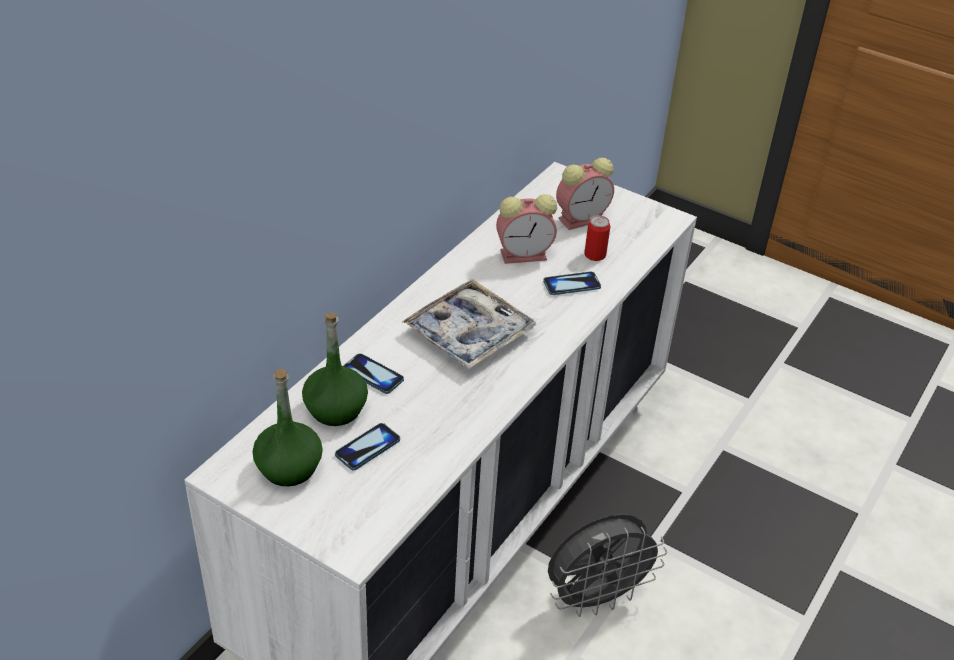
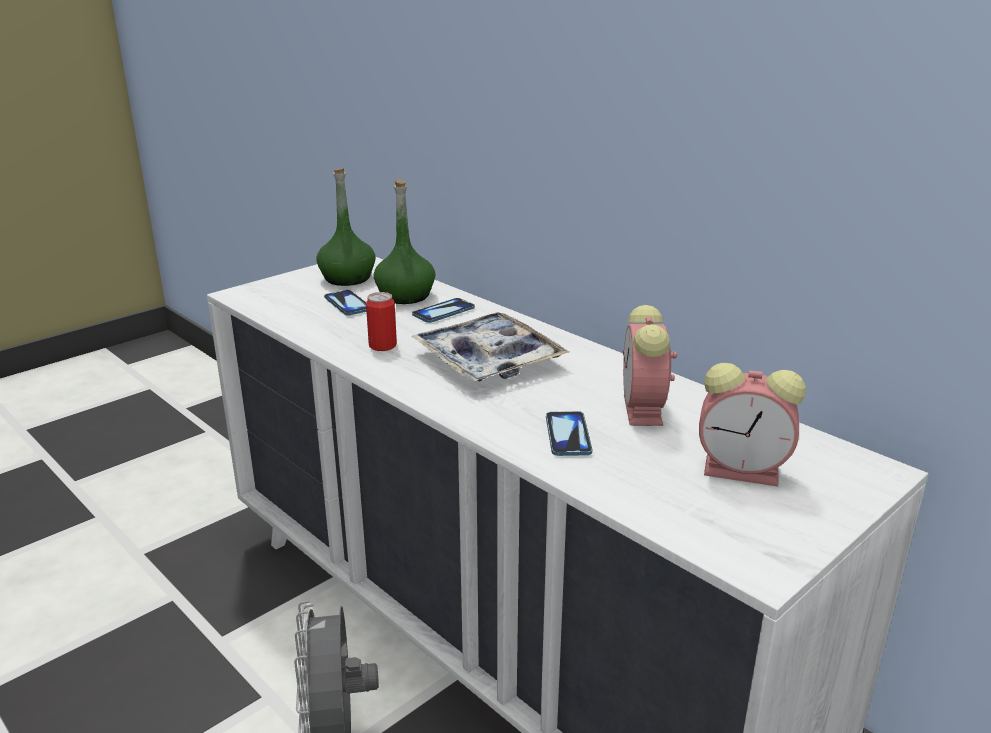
camera: 105 degrees right, 15 degrees down
(582, 218) = (745, 471): alarm clock -> alarm clock turned 60 degrees counterclockwise
(595, 255) = (641, 465): can -> can (382, 346)

